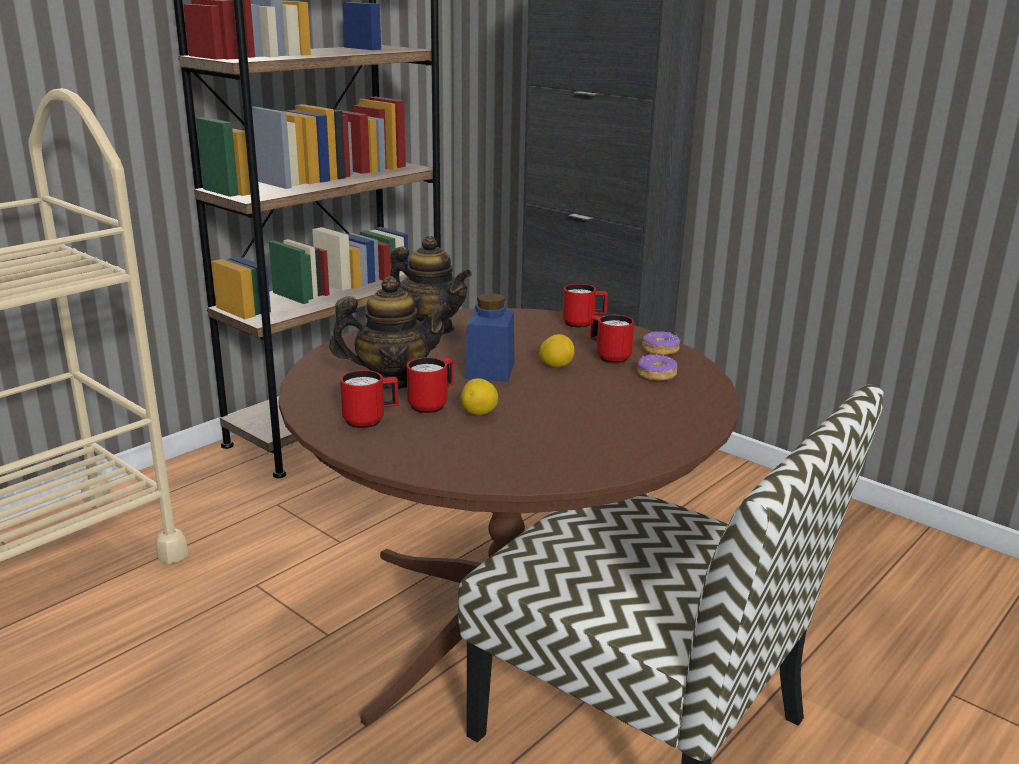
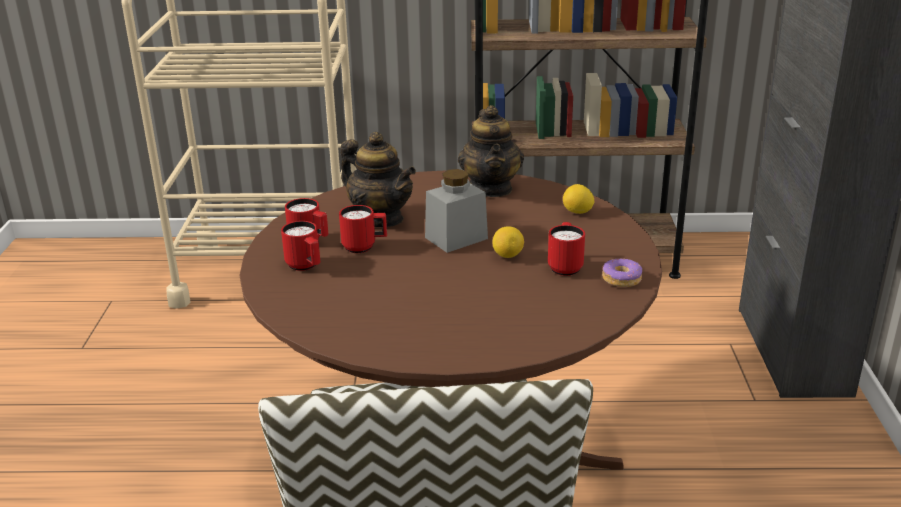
camera: 50 degrees right, 5 degrees up
(479, 413) = (376, 267): lemon -> lemon (578, 212)
(490, 370) = (456, 238): blue jar -> grey jar
(584, 324) = (614, 230): red mug -> red mug (306, 266)
(656, 375) = (564, 298): donut -> none

